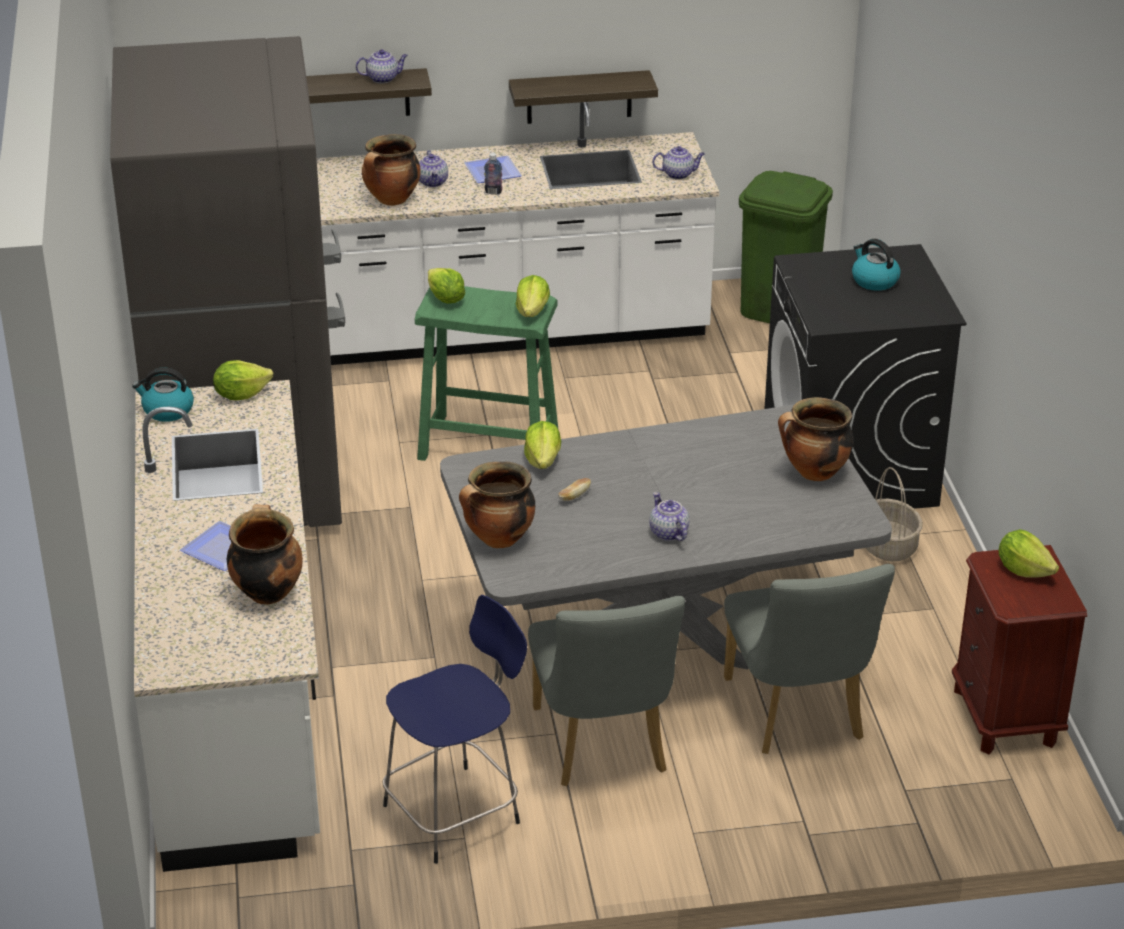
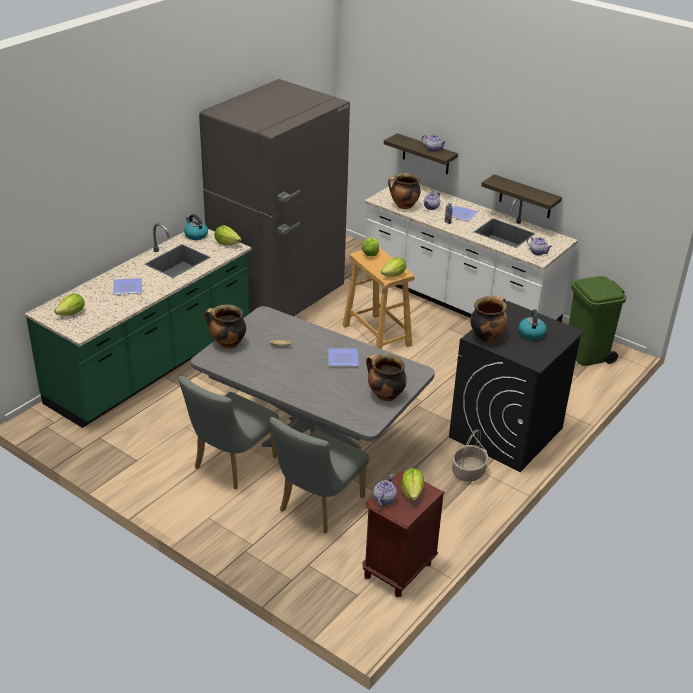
camera: 45 degrees right, 0 degrees up
(238, 696) = (152, 365): white counter -> green counter
(267, 591) = (114, 309): cooking pot -> cooking pot (487, 337)
(456, 812) = (149, 450): blue stool -> none
(487, 444) = (376, 335): green stool -> beige stool
(543, 460) = (294, 327): lettuce -> lettuce (72, 313)
(668, 533) = (288, 380): teapot -> teapot (384, 499)
(678, 460) = (342, 358): none -> plate

